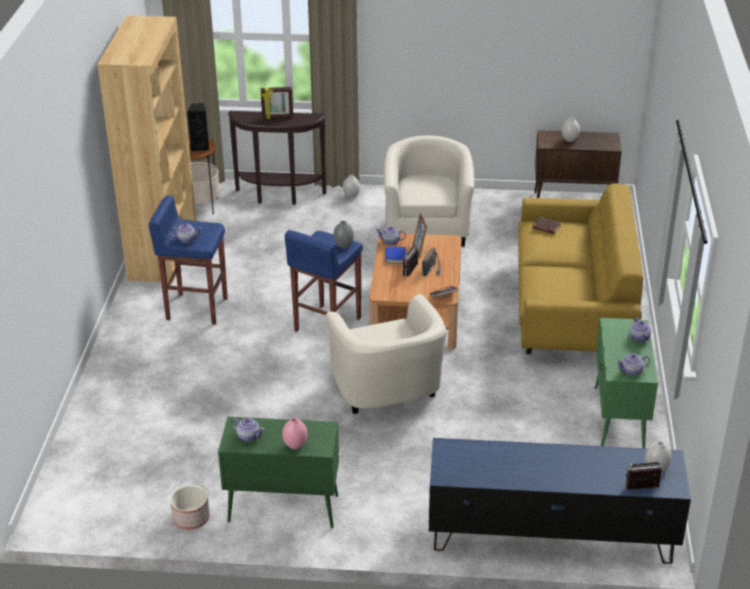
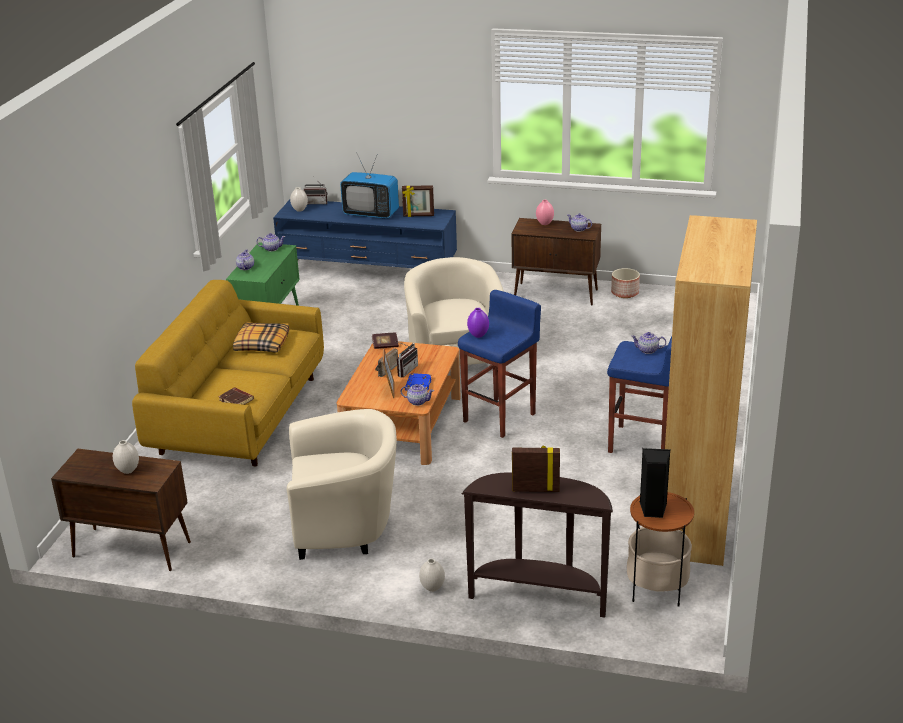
camera: 170 degrees left, 5 degrees down
(282, 509) = (556, 294): green cabinet -> brown cabinet
(343, 246) = (478, 335): grey vase -> purple vase
(427, 227) = (346, 526): beige armchair -> beige armchair turned 105 degrees counterclockwise
(478, 467) = (418, 216): none -> picture frame
(548, 467) = (371, 214): none -> television
(565, 284) = (261, 344): none -> pillow

